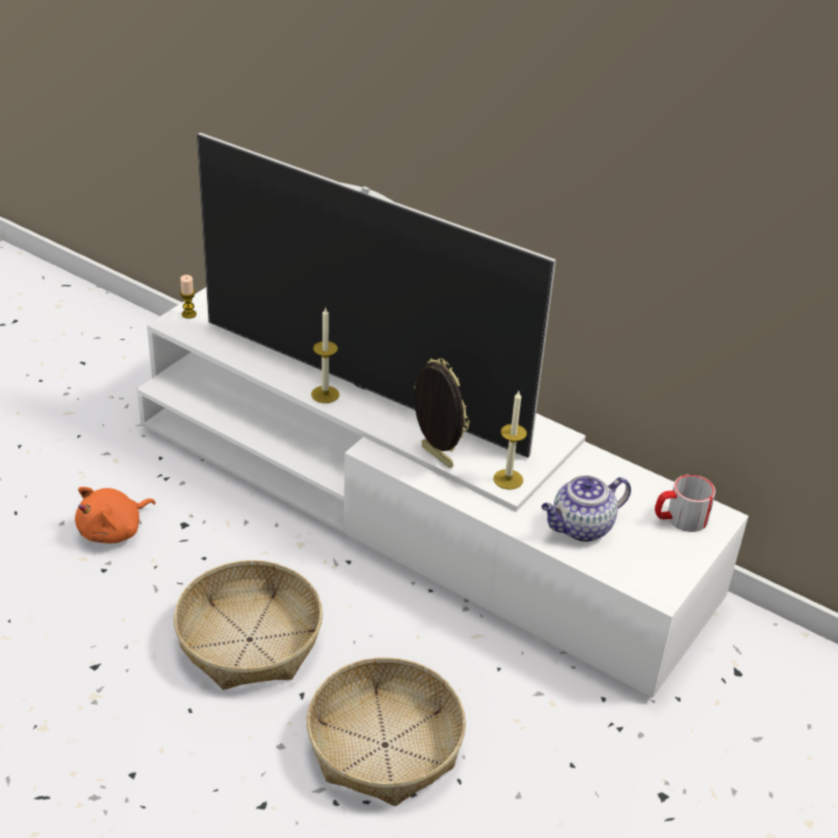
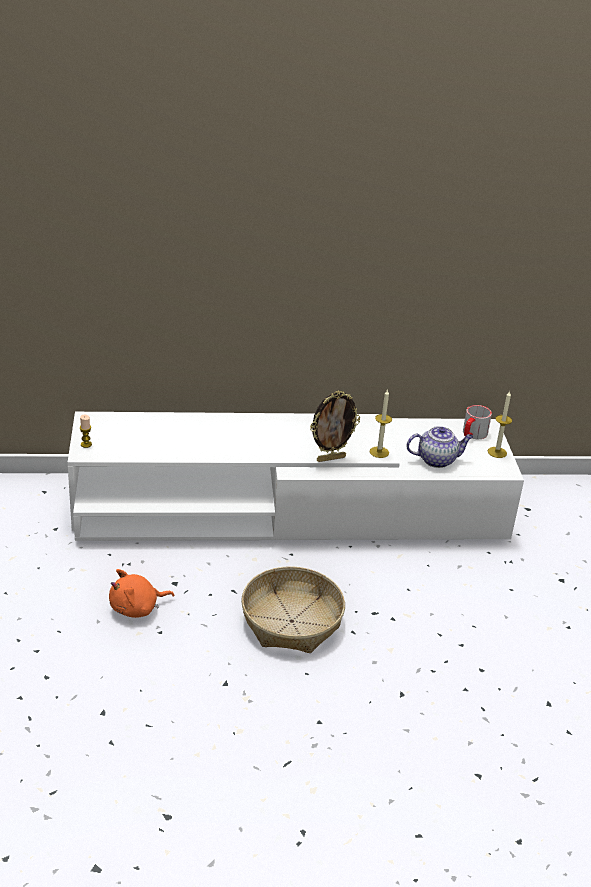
camera: 40 degrees left, 5 degrees down
(114, 531) = (137, 608): orange plush toy -> orange plush toy turned 60 degrees clockwise
(325, 394) = (230, 453): candle -> candle (497, 452)
(362, 386) = (243, 439): television -> none
(385, 745) = (422, 631): basket -> none
(435, 457) = (330, 458): picture frame -> picture frame turned 150 degrees clockwise
(581, 528) = (437, 460): teapot -> teapot turned 120 degrees counterclockwise

